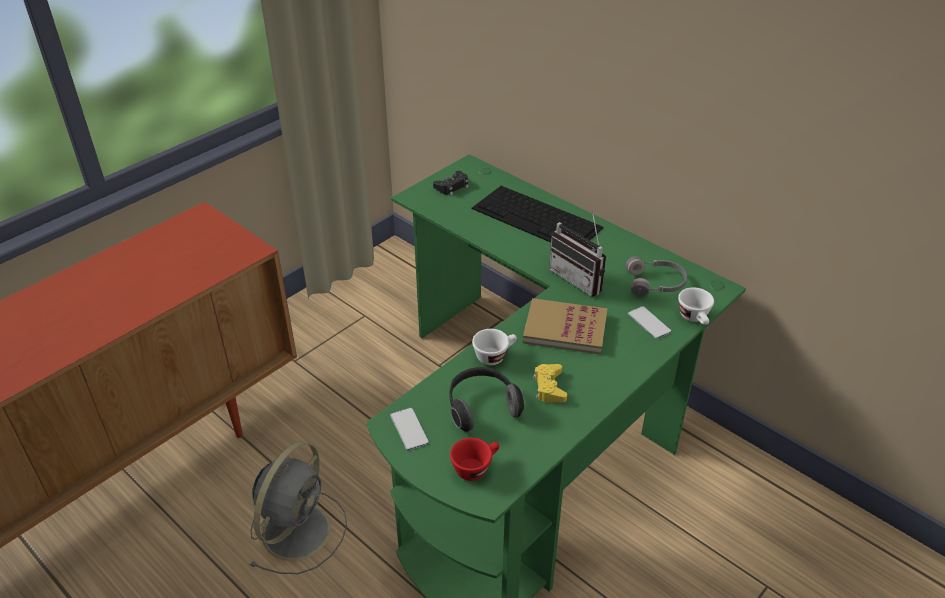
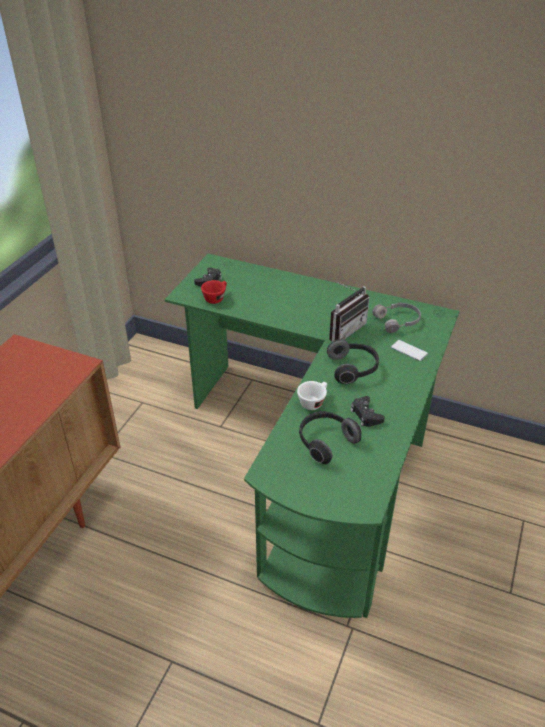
camera: 20 degrees left, 0 degrees up
(298, 529) = (169, 585): grey fan -> none
(409, 429) = (280, 474): phone -> none
(475, 467) = (346, 488): red cup -> red cup (216, 298)
(537, 218) = (287, 292): keyboard -> none
(549, 387) = (366, 415): yellow game controller -> black game controller
(565, 329) = (353, 369): book -> headphones
(580, 278) = (343, 329): radio -> radio turned 75 degrees counterclockwise
(695, 318) = (438, 340): white cup -> none

